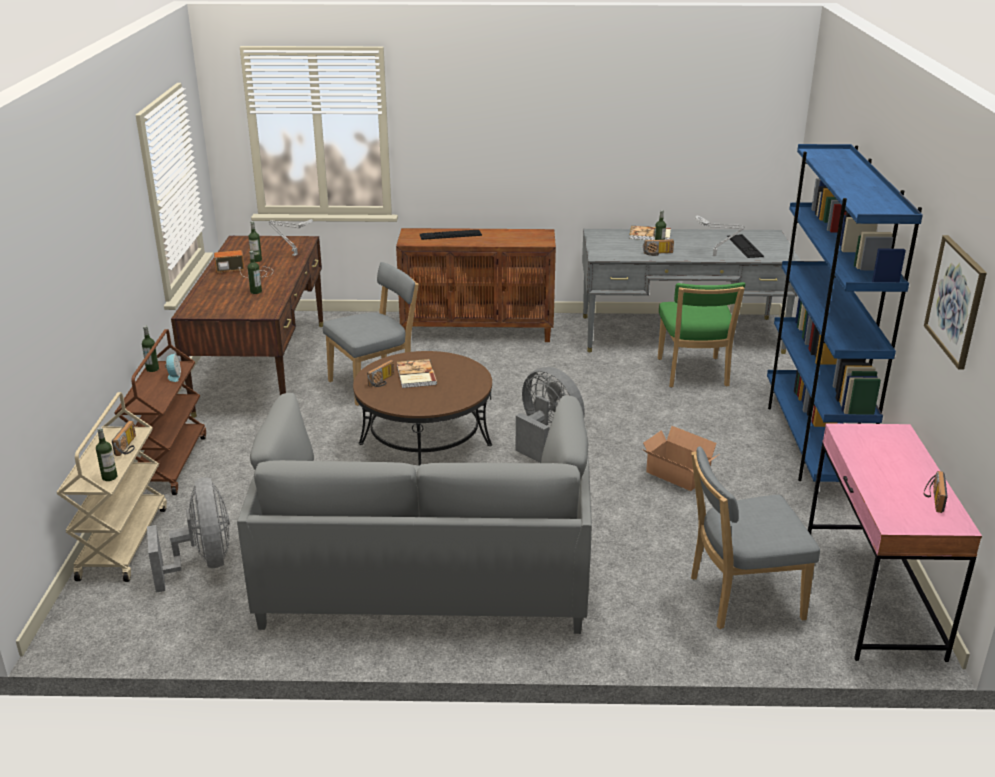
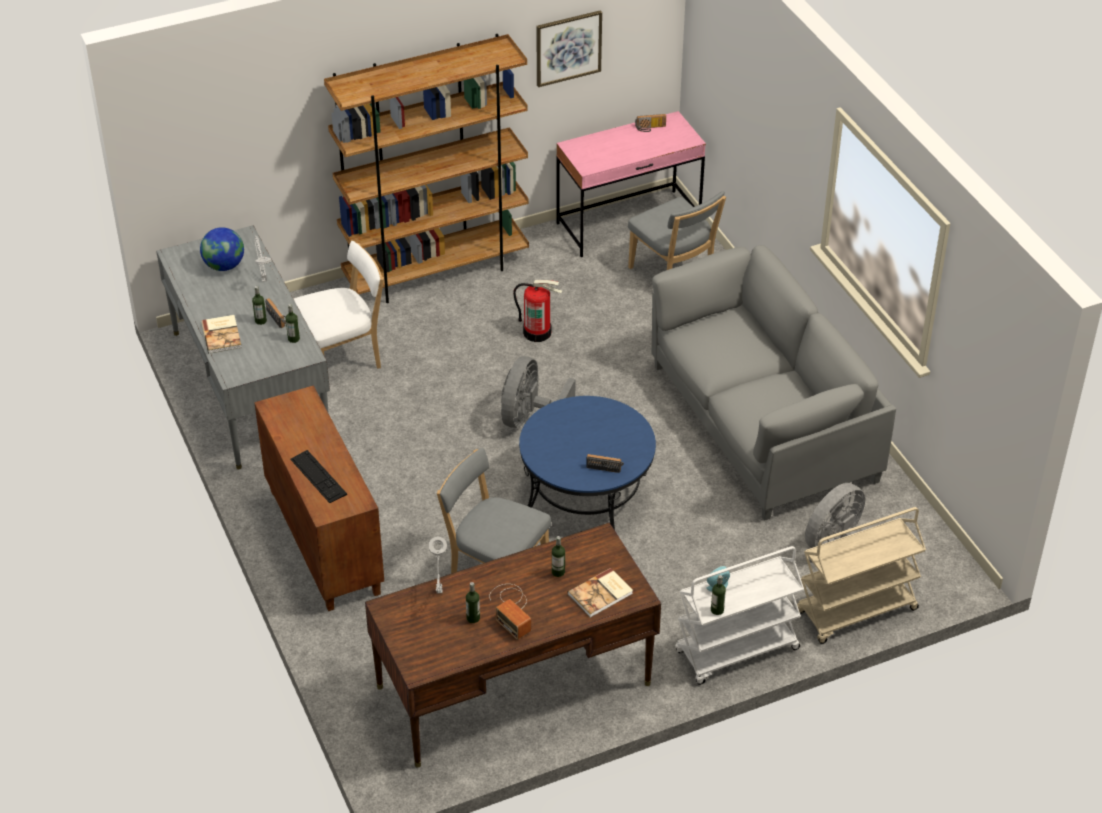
camera: 115 degrees left, 15 degrees up
(109, 477) = (886, 530): bottle -> bottle (293, 339)
(128, 446) = (842, 545): radio -> none
(169, 464) = (736, 651): brown cart -> white cart
(415, 375) = (580, 450): book -> book (601, 594)
(425, 444) = (586, 492): brown coffee table -> blue coffee table
(677, 475) = (537, 332): cardboard box -> fire extinguisher
(693, 374) = (343, 359): green chair -> white chair
(744, 246) = (224, 266): keyboard -> globe
(811, 443) = (436, 271): blue bookcase -> brown bookcase

